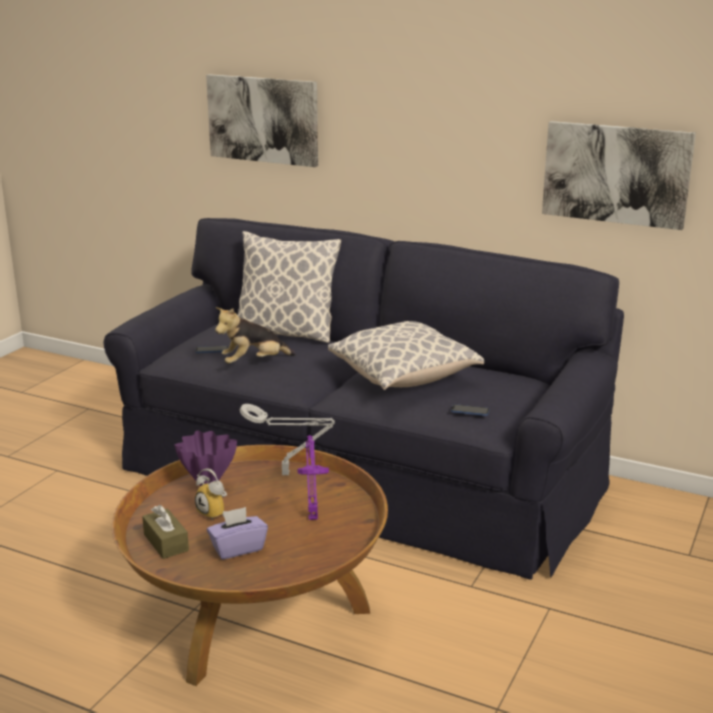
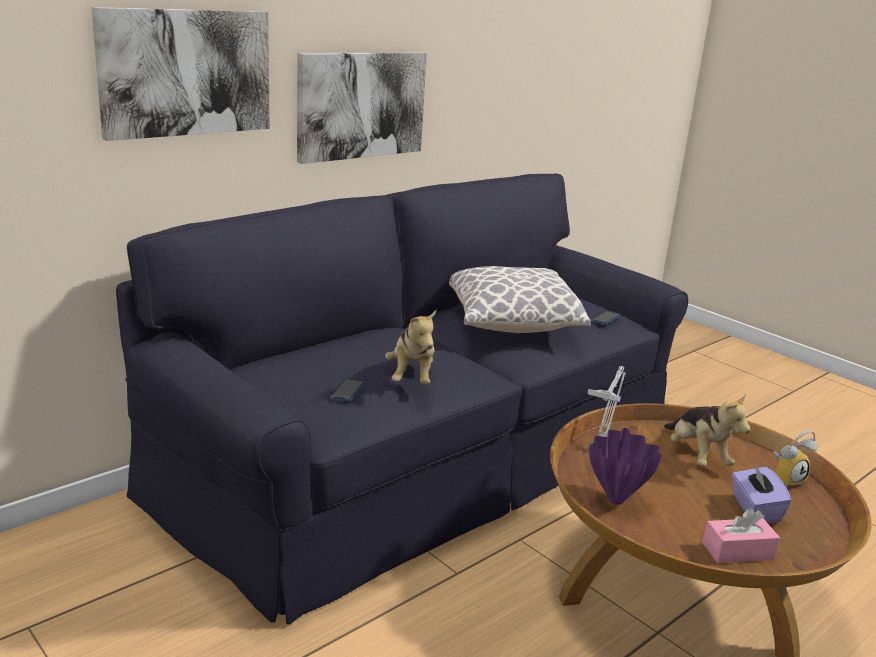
camera: 70 degrees left, 0 degrees up
(166, 542) = (737, 551): brown tissue box -> pink tissue box
(215, 513) = (676, 507): alarm clock -> alarm clock (786, 479)
(286, 333) = (326, 344): pillow -> none
(312, 517) = (697, 456): purple table lamp -> plush toy
(616, 174) = (530, 85): picture -> picture (361, 105)

